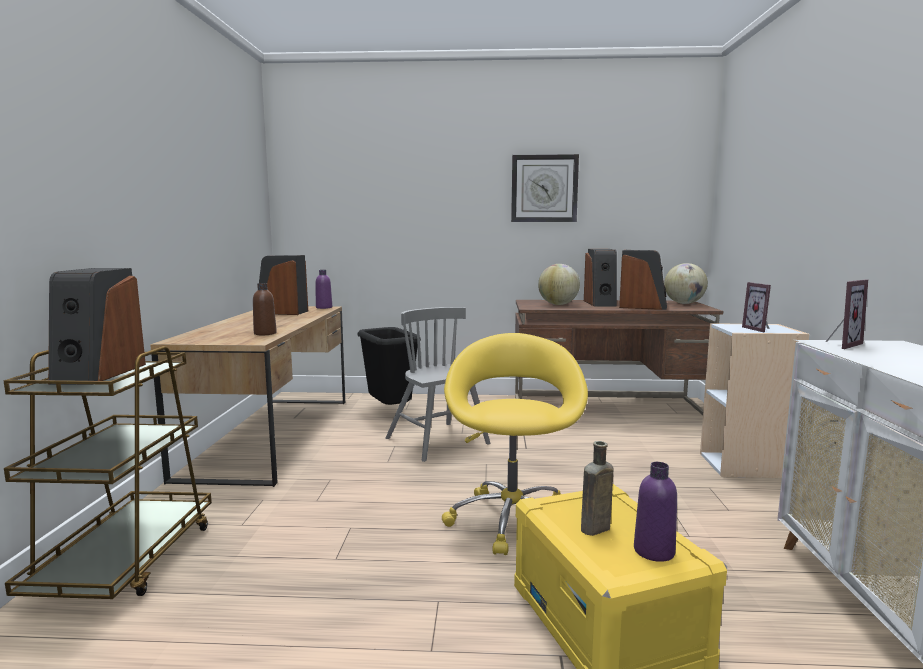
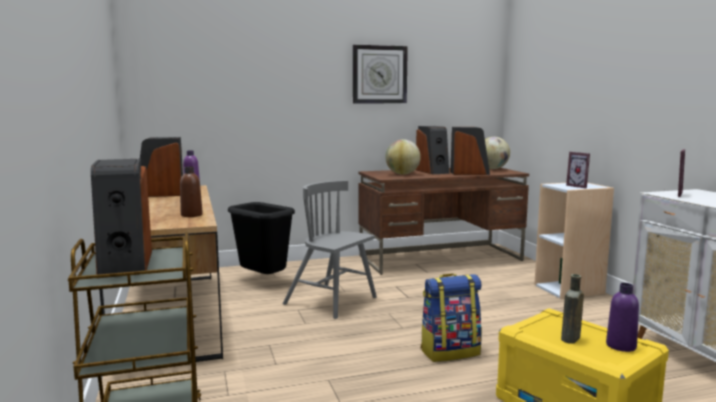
camera: 20 degrees left, 0 degrees up
(513, 520) = (450, 352): yellow office chair -> backpack

